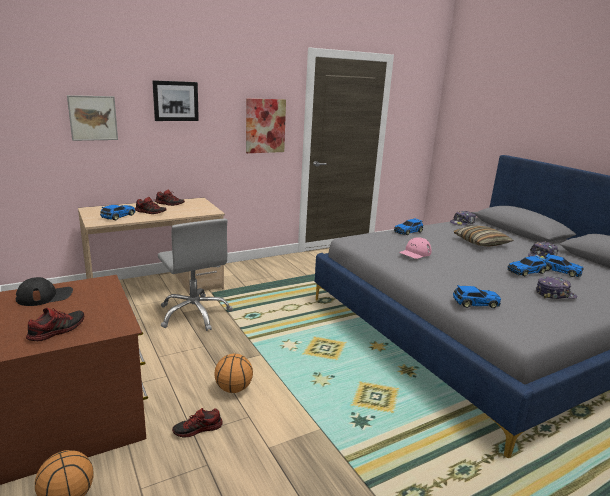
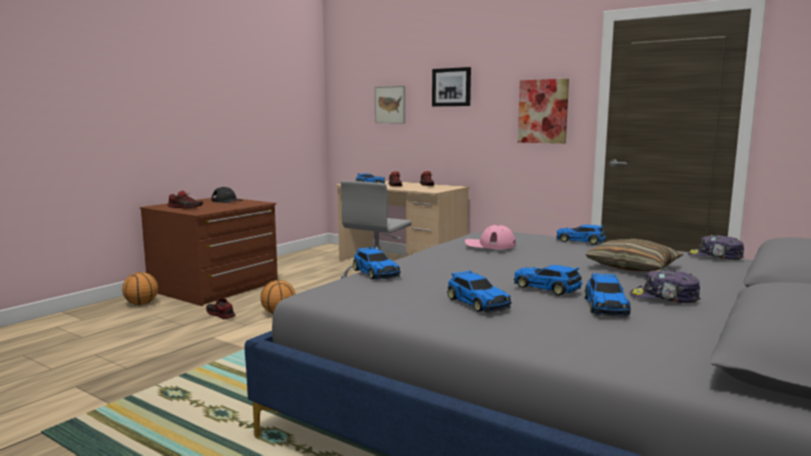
camera: 65 degrees right, 10 degrees down
(554, 294) = (477, 302): cap -> toy car

